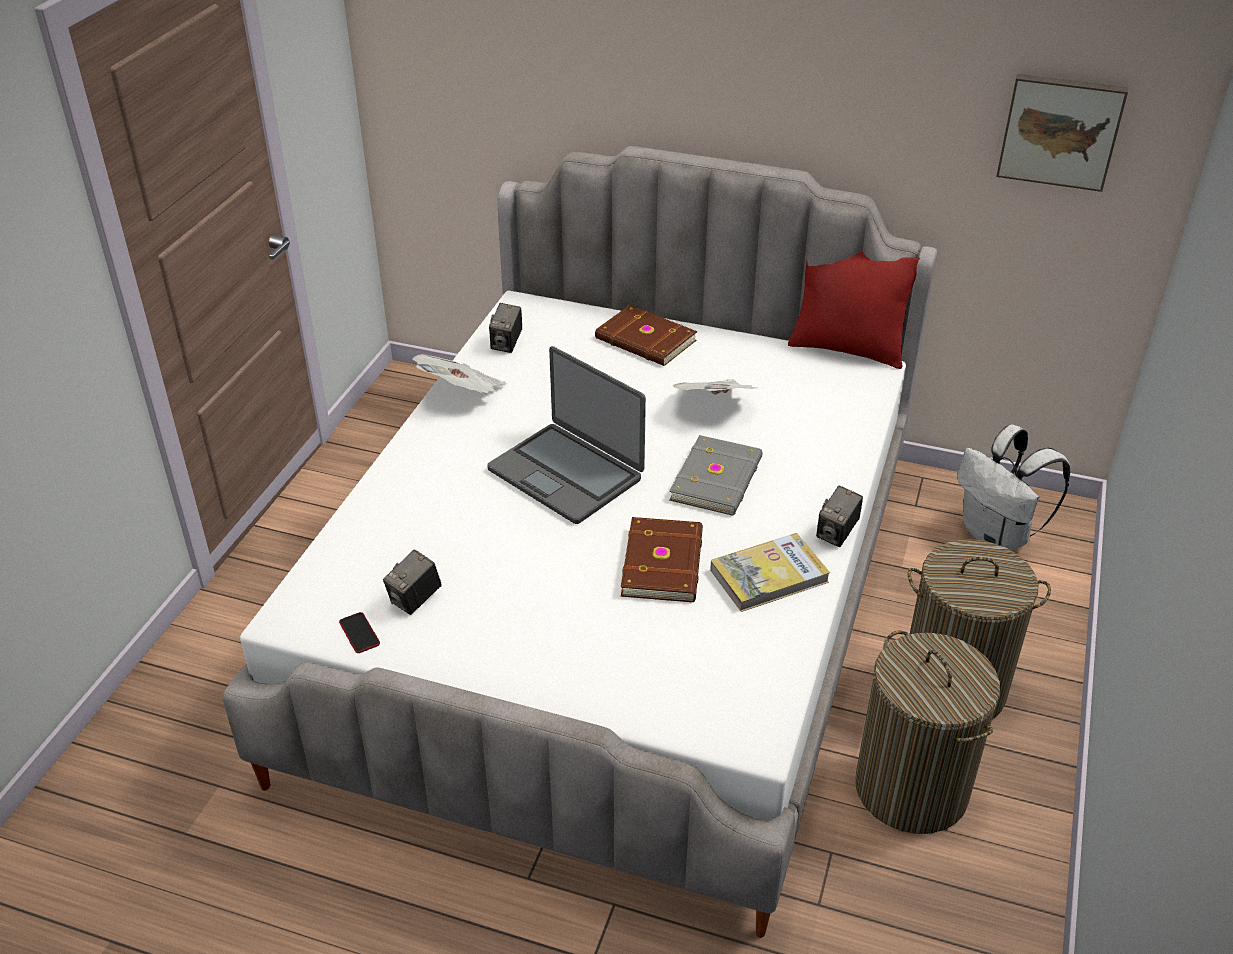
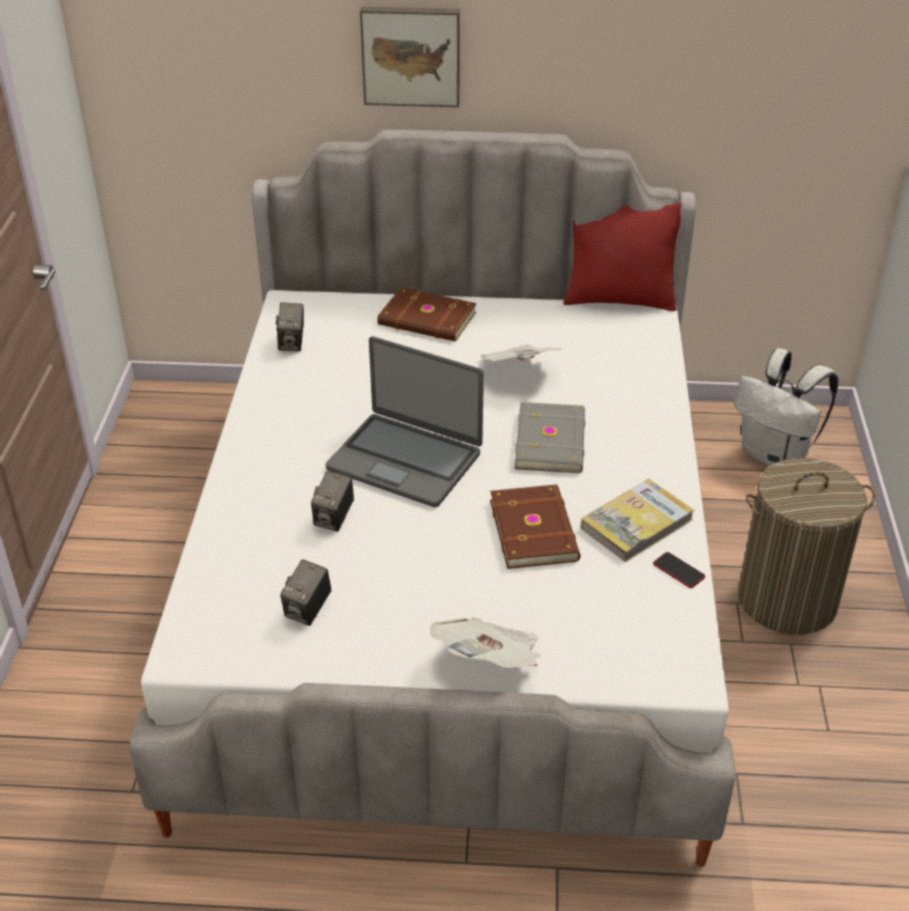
camera: 15 degrees left, 0 degrees up
(359, 633) = (265, 654): phone -> phone (678, 571)
(462, 393) = (268, 399): newspaper -> newspaper (490, 662)
(837, 534) = (681, 473): camera -> camera (334, 518)
(911, 788) = (785, 699): laundry basket -> none
(1060, 130) = (799, 68): picture -> picture (411, 55)

